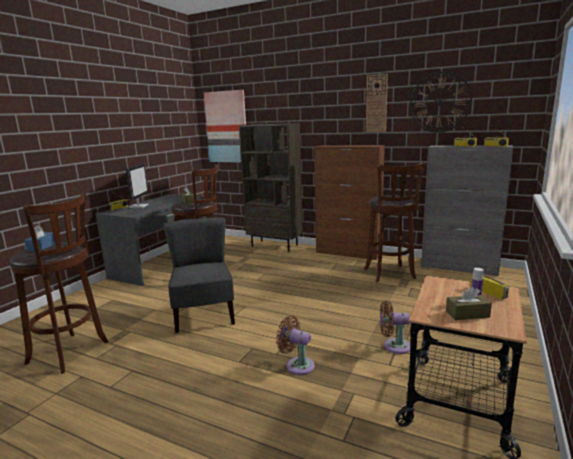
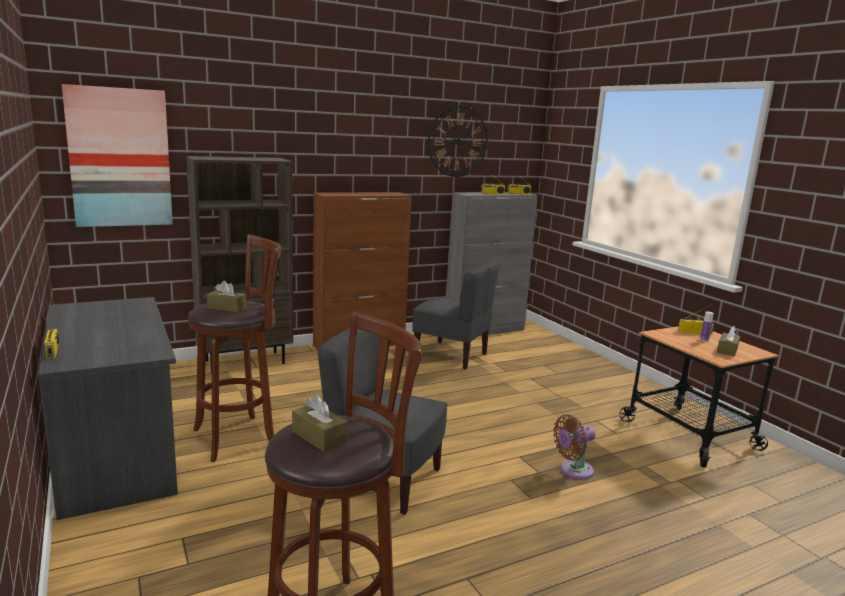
camera: 55 degrees left, 0 degrees up
(42, 247) = (319, 437): blue tissue box -> brown tissue box
(139, 206) = (89, 338): monitor -> none
(376, 103) = (389, 136): wall clock -> none
(390, 274) = (451, 355): brown stool -> grey chair
(394, 346) = (589, 418): brown fan -> none

